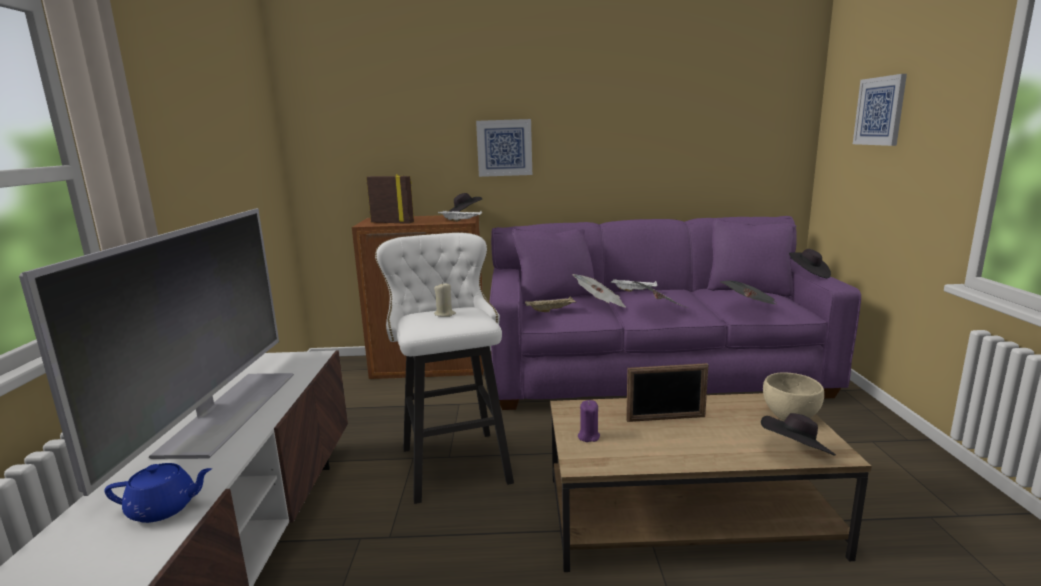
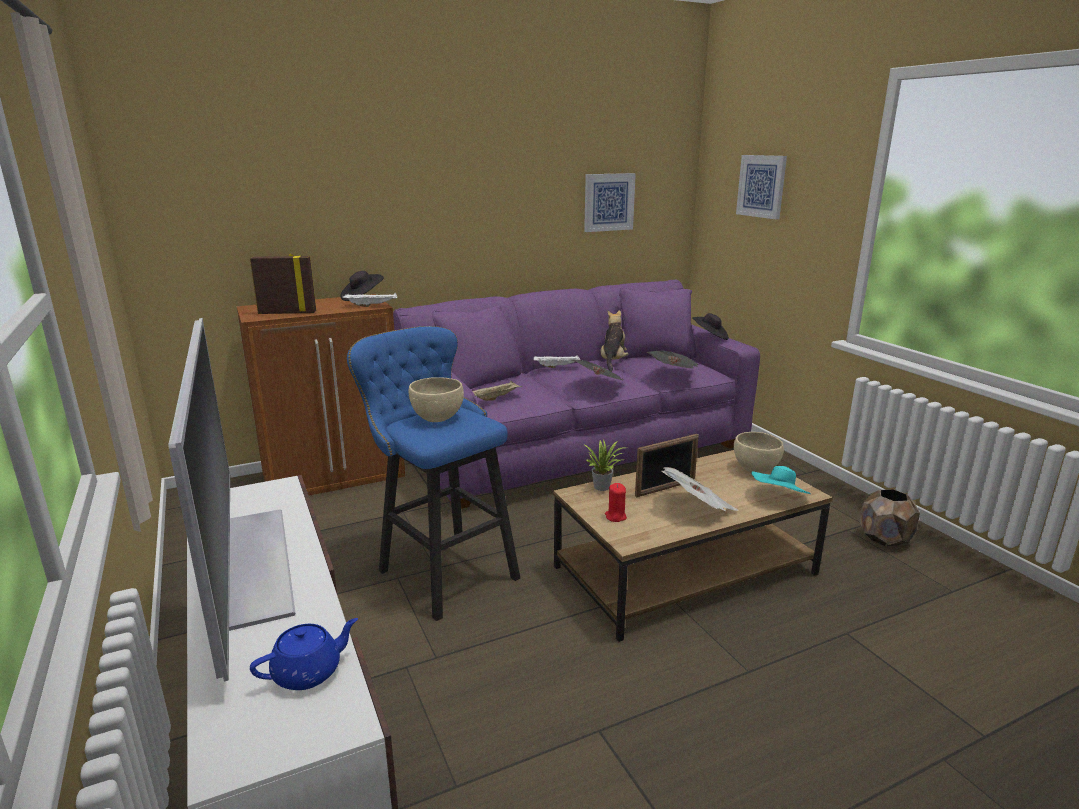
camera: 25 degrees left, 5 degrees up
(445, 314) = (437, 418): beige candle -> beige bowl
(453, 457) = (439, 567): white stool -> blue stool
(504, 148) = (401, 216): picture -> picture (608, 202)
(588, 436) = (615, 517): purple candle -> red candle
(600, 304) = (535, 385): newspaper -> newspaper (698, 508)
(602, 405) = (603, 486): none -> potted plant
(695, 291) = (613, 361): none -> plush toy
(795, 452) = (779, 497): black hat -> turquoise hat
(982, 541) = (885, 539): none -> brown planter

